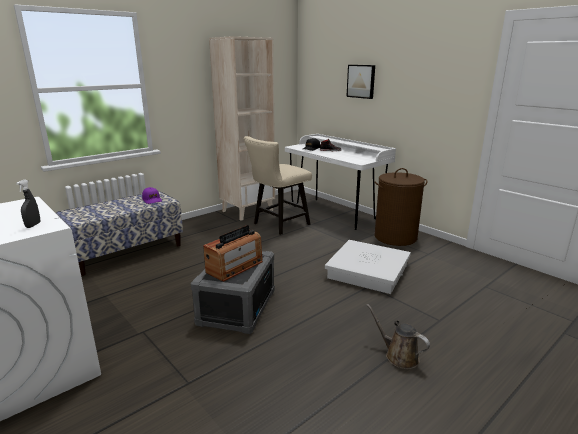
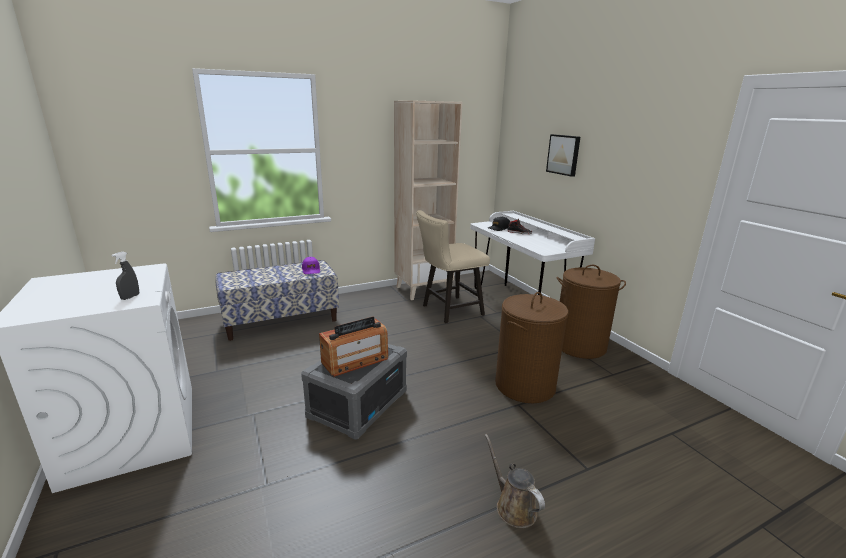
camera: 15 degrees right, 0 degrees up
(367, 271) = (525, 386): white storage box -> brown laundry basket

